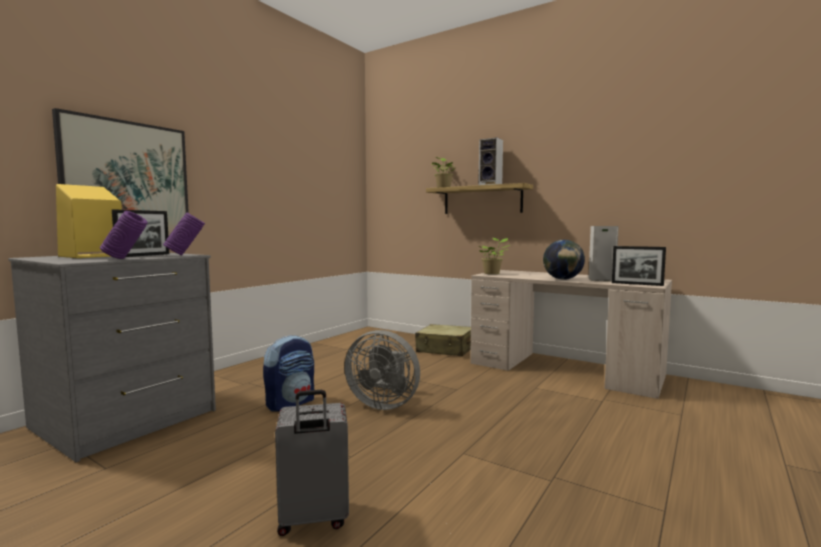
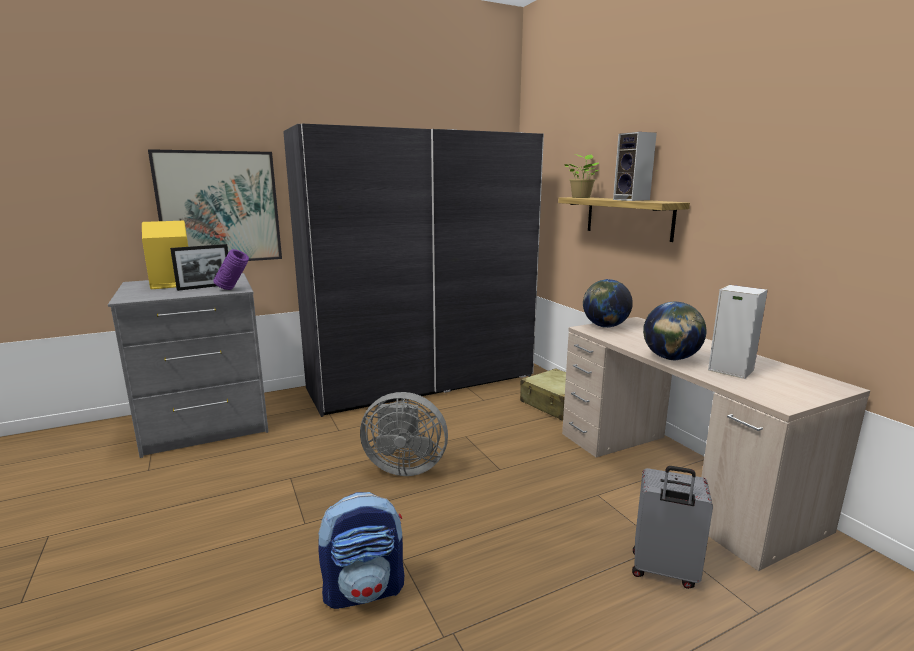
camera: 30 degrees right, 10 degrees up
(125, 259) = (171, 296): purple vase -> none
(291, 403) = (329, 441): backpack -> backpack (365, 590)
(313, 520) = (204, 581): grey suitcase -> grey suitcase (663, 571)
(320, 353) = (422, 382): none -> grey wardrobe
(383, 404) = (404, 467): grey fan -> grey fan turned 45 degrees counterclockwise
(492, 273) = (605, 326): potted plant -> globe
(637, 284) = (764, 393): picture frame -> none

